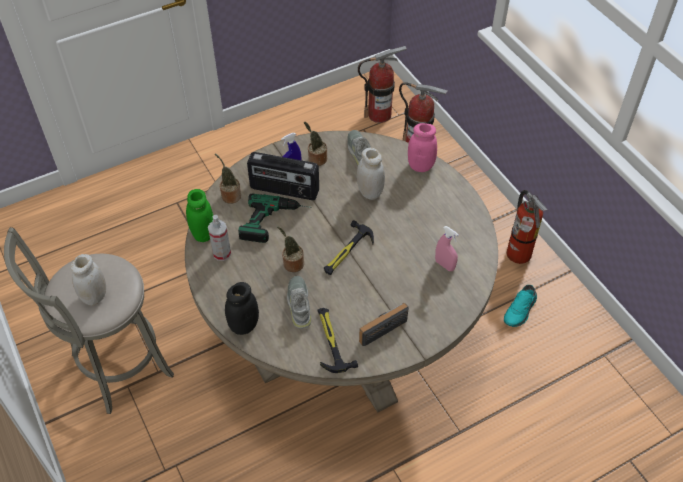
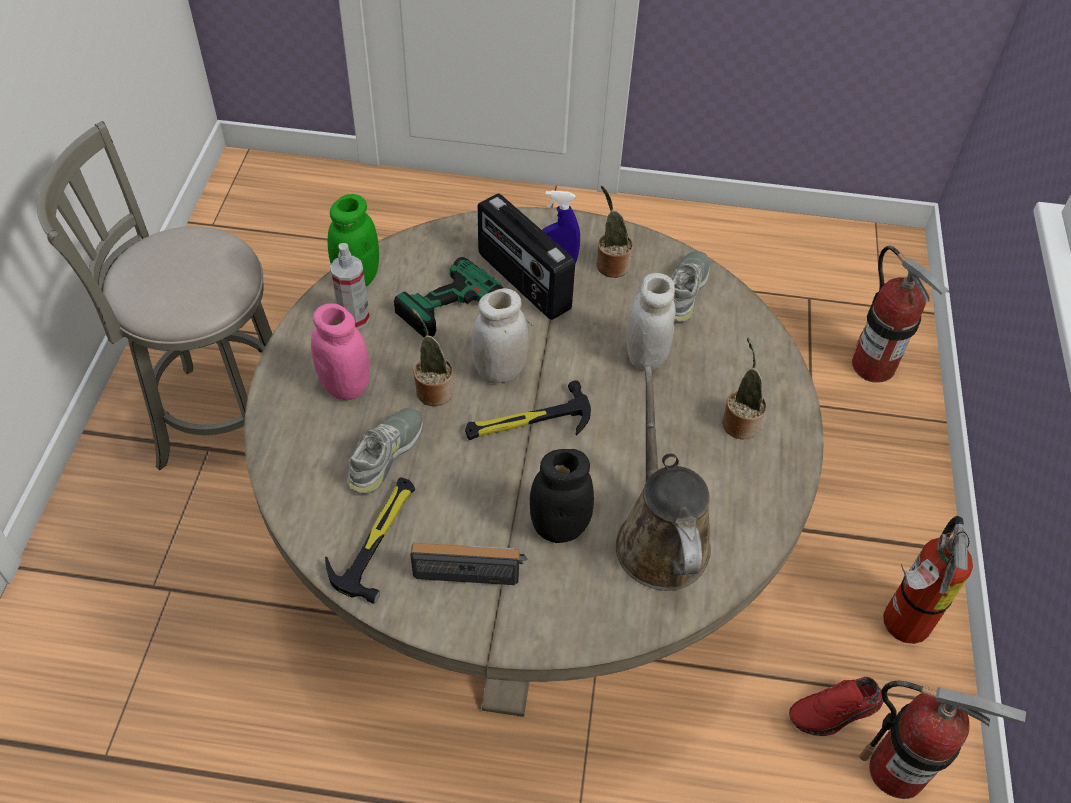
camera: 35 degrees right, 0 degrees up
(95, 296) = (172, 284): white jar -> white jar (500, 371)
(230, 195) = (442, 247): potted plant -> potted plant (739, 422)
(244, 325) = (284, 434): black jar -> black jar (559, 526)
(379, 114) = (851, 290): fire extinguisher -> fire extinguisher (897, 770)
(420, 166) = (764, 363): pink jar -> pink jar (345, 386)
(444, 265) = (659, 538): pink spray bottle -> brown watering can
(520, 310) = (834, 712): turquoise shoe -> red shoe

